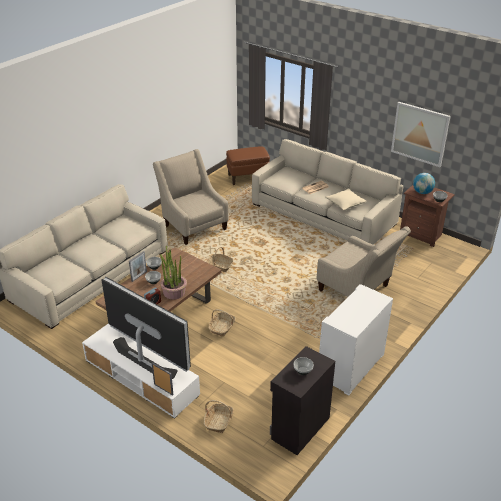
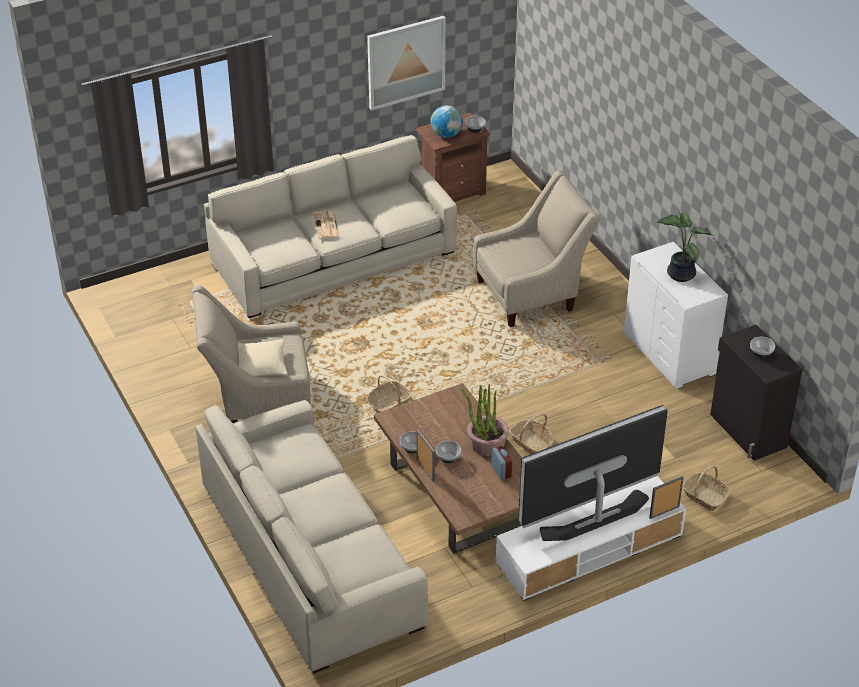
camera: 65 degrees left, 5 degrees up
(248, 177) = (163, 298): brown ottoman -> none
(345, 203) = (390, 214): beige pillow -> beige pillow (260, 366)
(358, 309) = (679, 274): none -> potted plant

